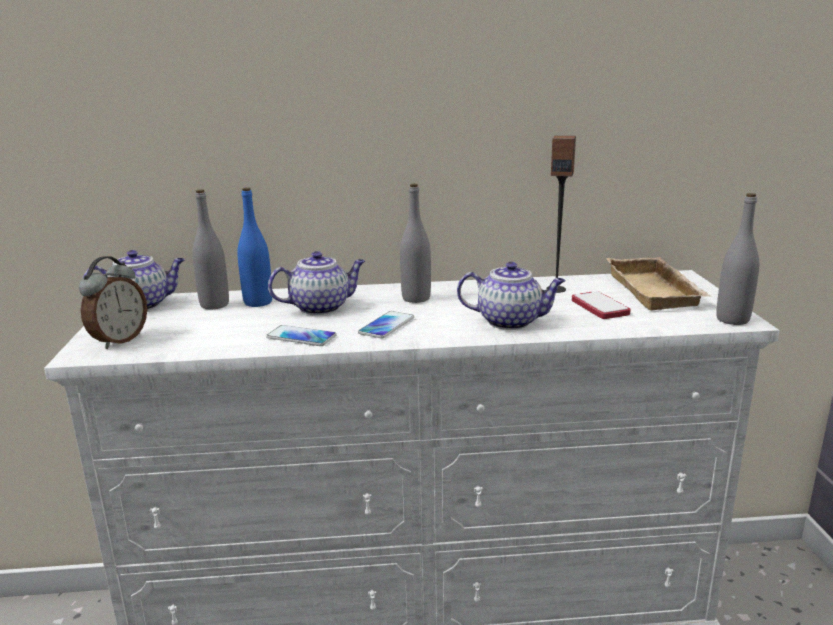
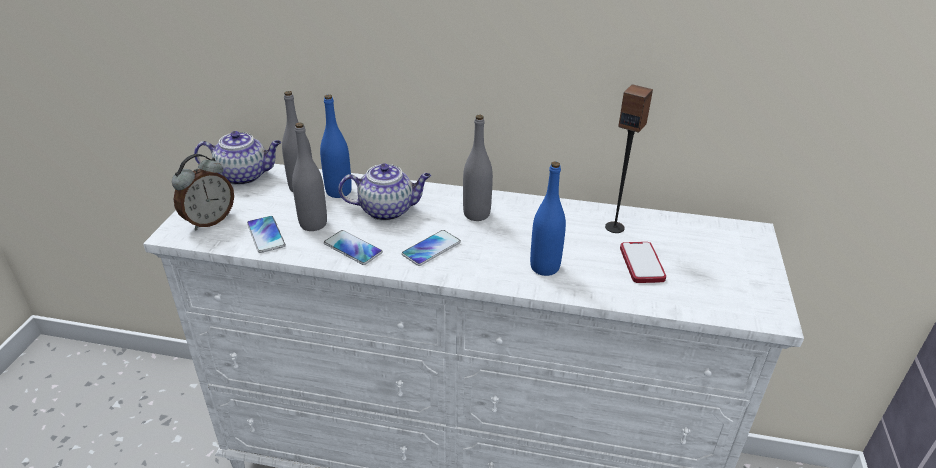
camera: 15 degrees right, 15 degrees up
(195, 341) = (266, 235): none -> phone
(510, 322) = (544, 267): teapot -> blue bottle
(657, 291) = (714, 251): beige tray -> none
(732, 319) = (764, 312): grey bottle -> grey bottle (313, 224)

